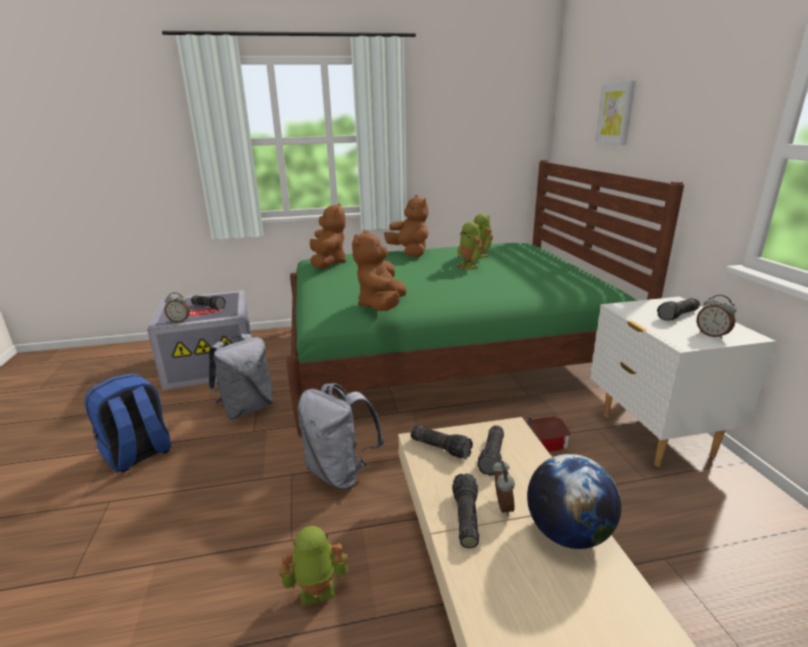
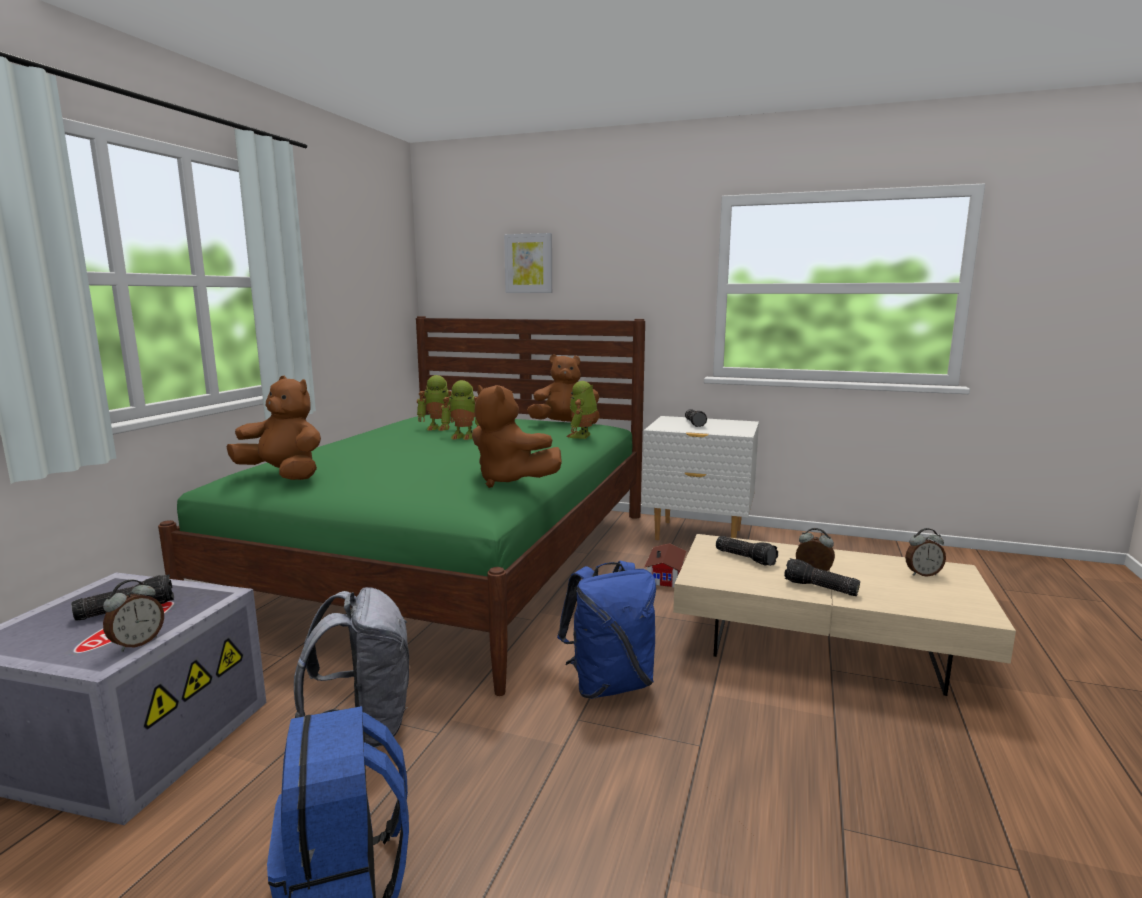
camera: 60 degrees left, 10 degrees down
(317, 594) = (792, 745): toy robot -> toy robot (582, 436)
(340, 473) = (609, 684): grey backpack -> blue backpack
(410, 253) = (356, 442): brown plush toy -> brown plush toy (565, 425)
(441, 447) = (715, 572): flashlight -> none
(567, 533) = (853, 562): globe -> none
(712, 335) = (735, 426): alarm clock -> alarm clock (922, 574)

